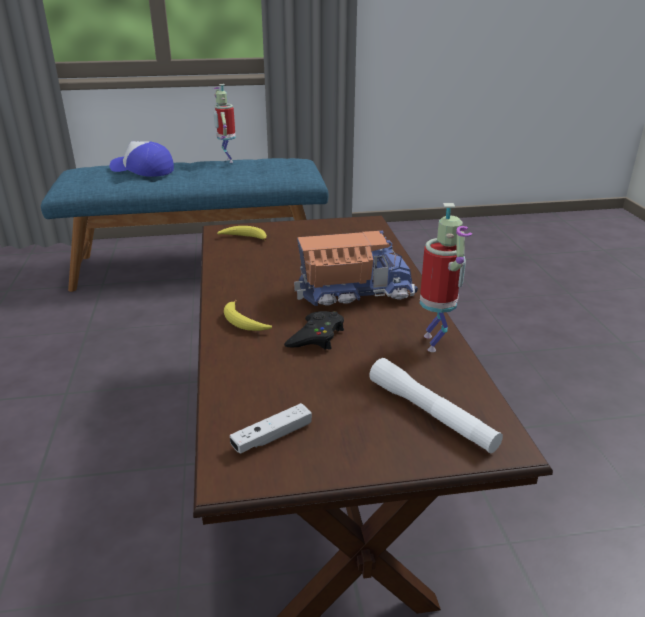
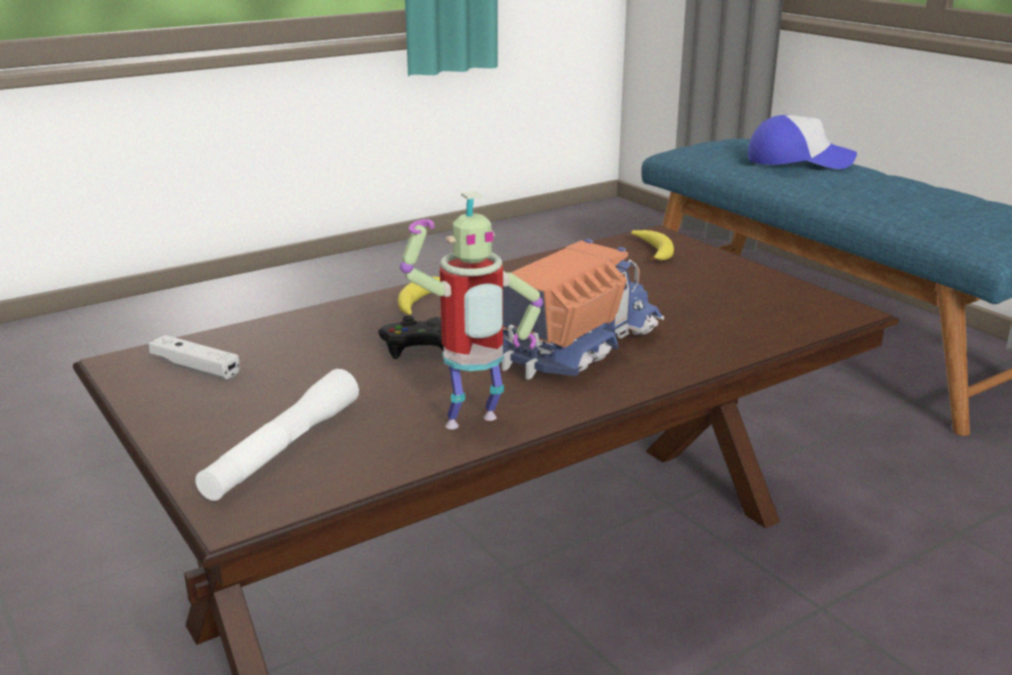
camera: 65 degrees right, 5 degrees down
(142, 170) = (798, 161): cap -> cap turned 105 degrees clockwise
(227, 160) = (935, 186): toy robot -> none
(354, 292) = (573, 345): toy truck -> toy truck turned 105 degrees counterclockwise

